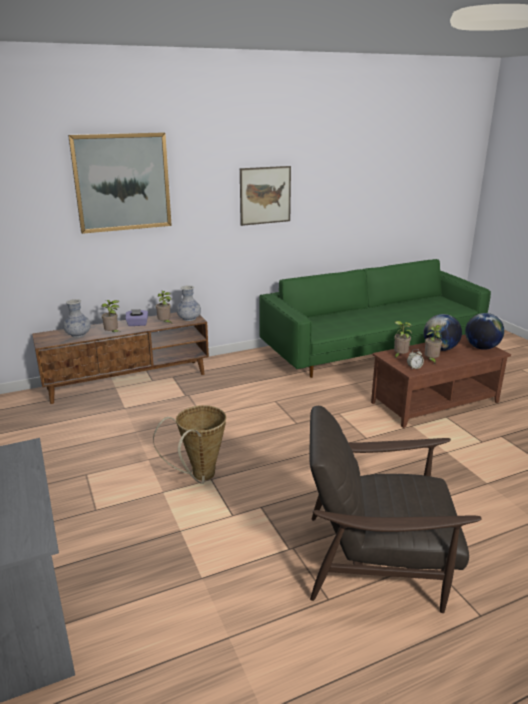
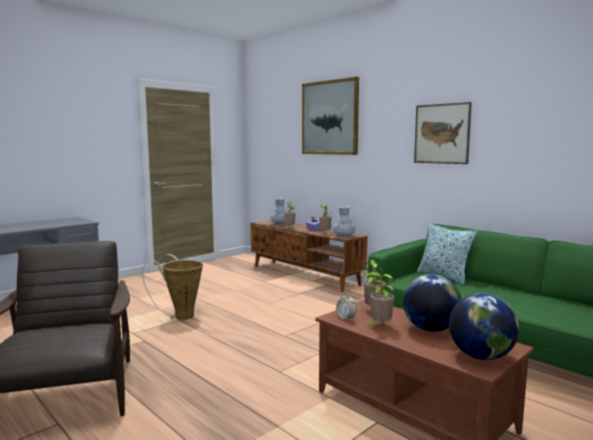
camera: 70 degrees right, 15 degrees down
(313, 319) = (444, 276): none -> pillow

